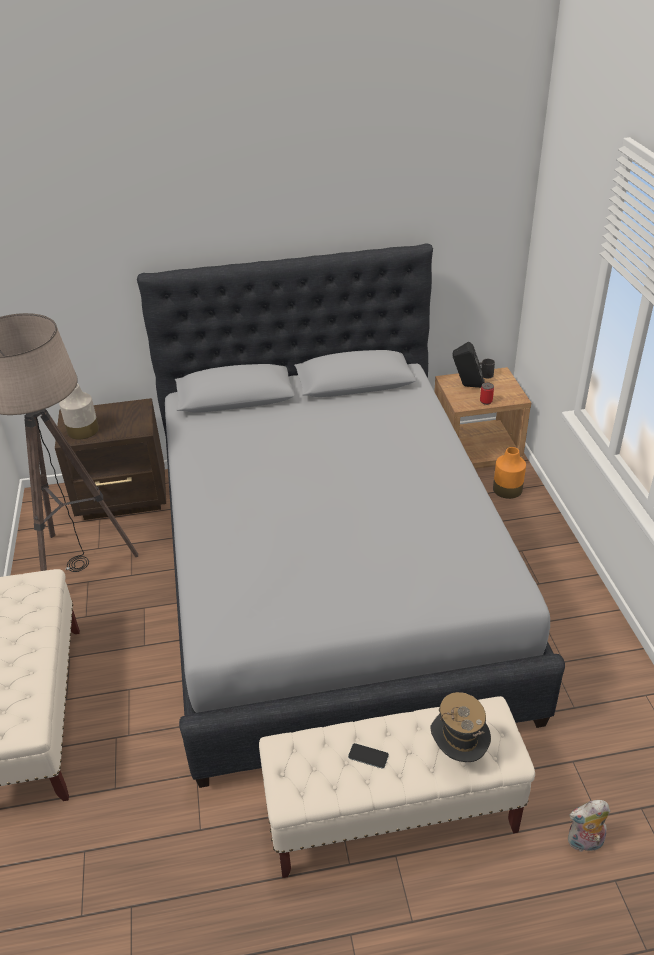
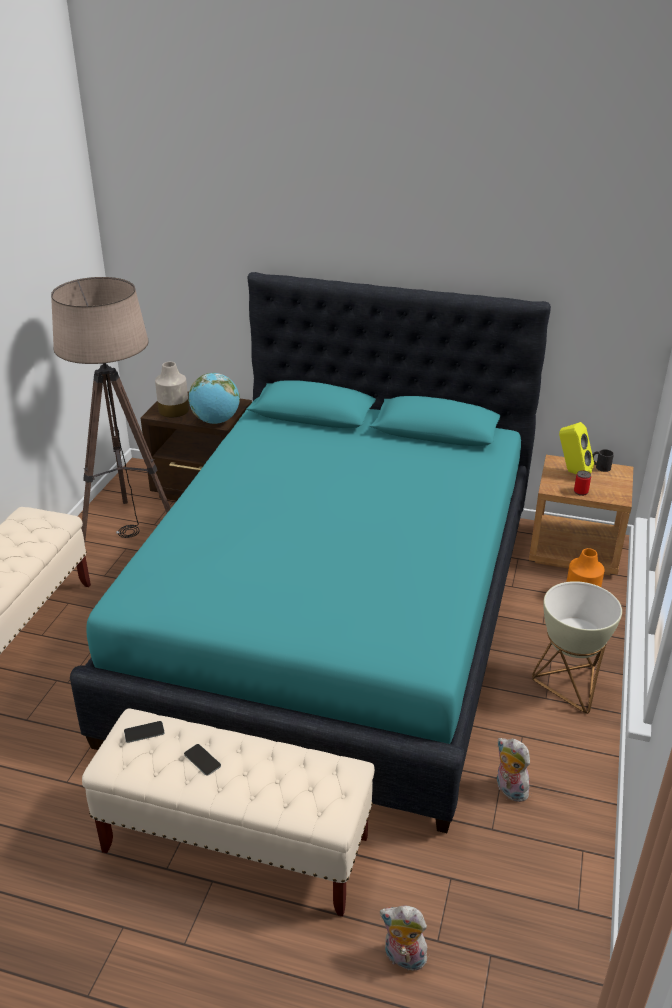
camera: 25 degrees right, 5 degrees down
(134, 429) = (216, 421): none -> globe
(297, 753) = (144, 732): none -> phone
(331, 577) = (337, 618): grey bed -> turquoise bed
(458, 752) = (285, 792): hat -> none
(467, 386) = (572, 472): black speaker -> yellow speaker
(546, 566) = (567, 684): none -> planter
(564, 670) = (509, 790): none -> plush toy

